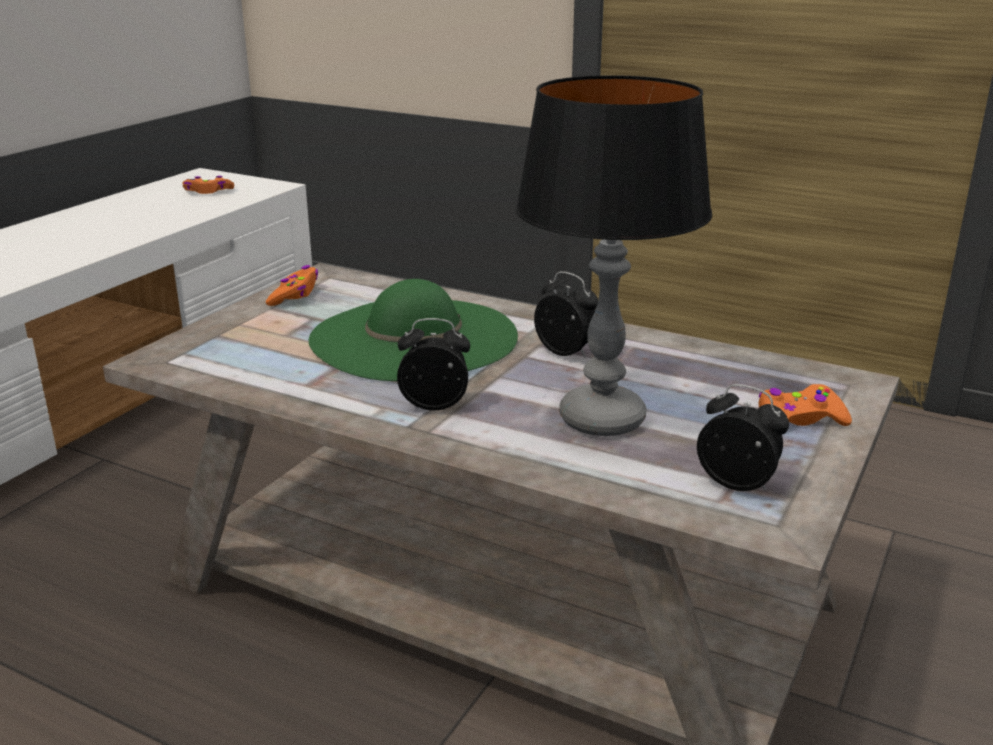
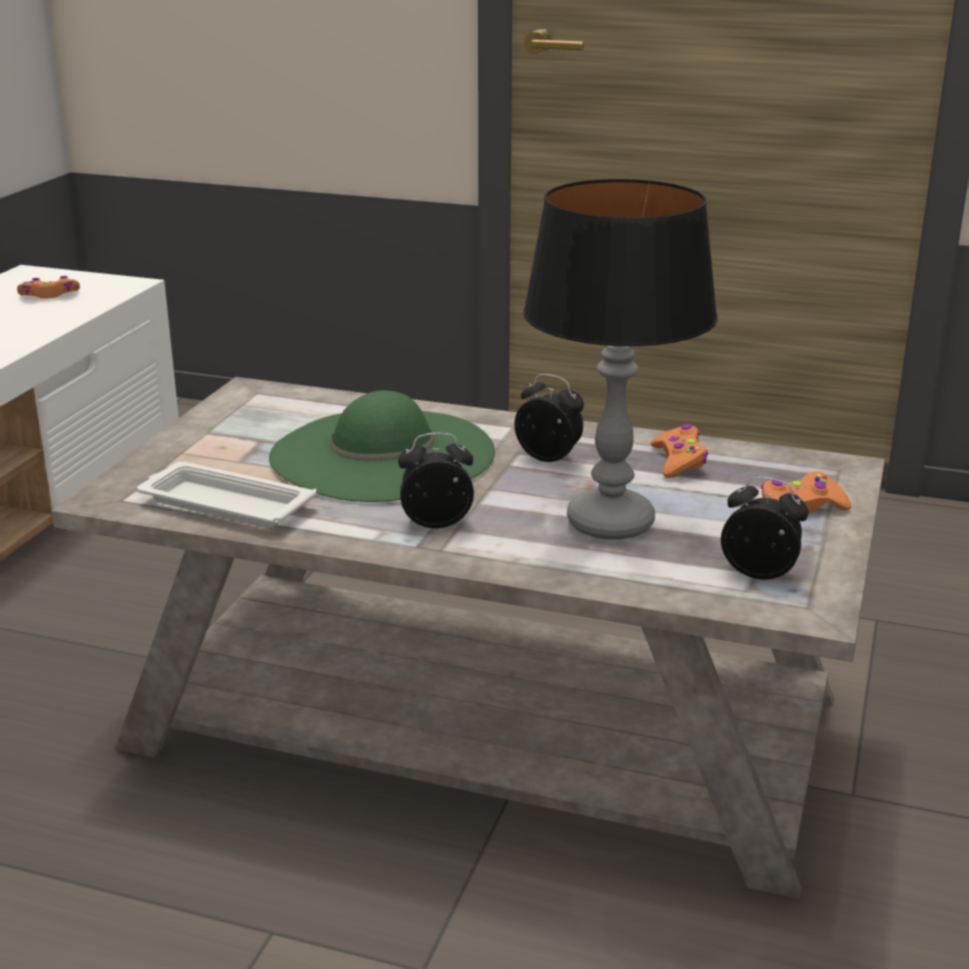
camera: 10 degrees left, 0 degrees up
(252, 372) = (224, 504): none -> white tray
(294, 295) = (227, 415): orange game controller -> orange game controller (679, 461)

